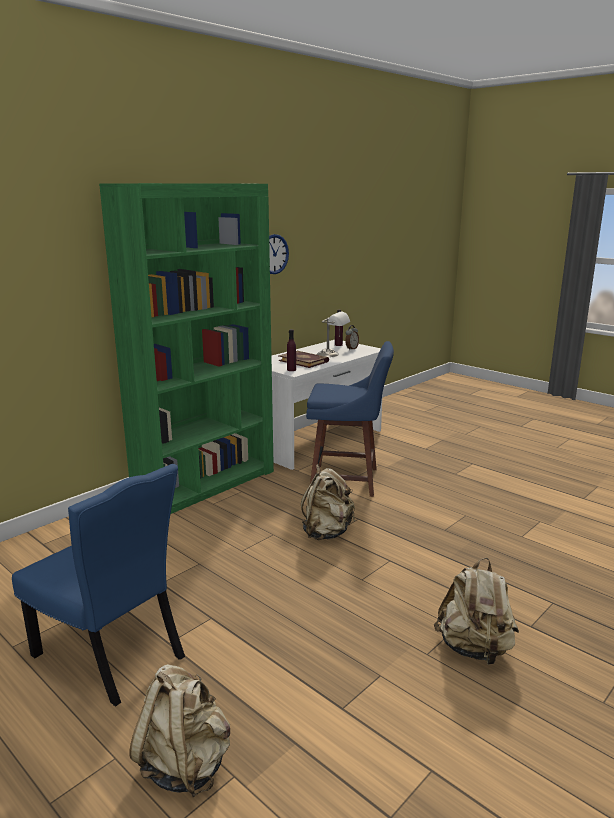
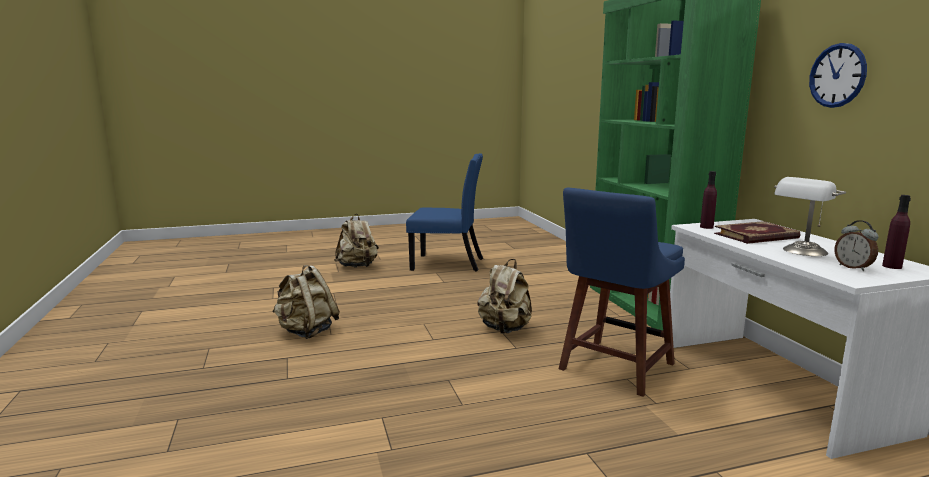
camera: 120 degrees right, 5 degrees down
(110, 652) = (446, 263): blue chair -> blue chair turned 150 degrees counterclockwise

